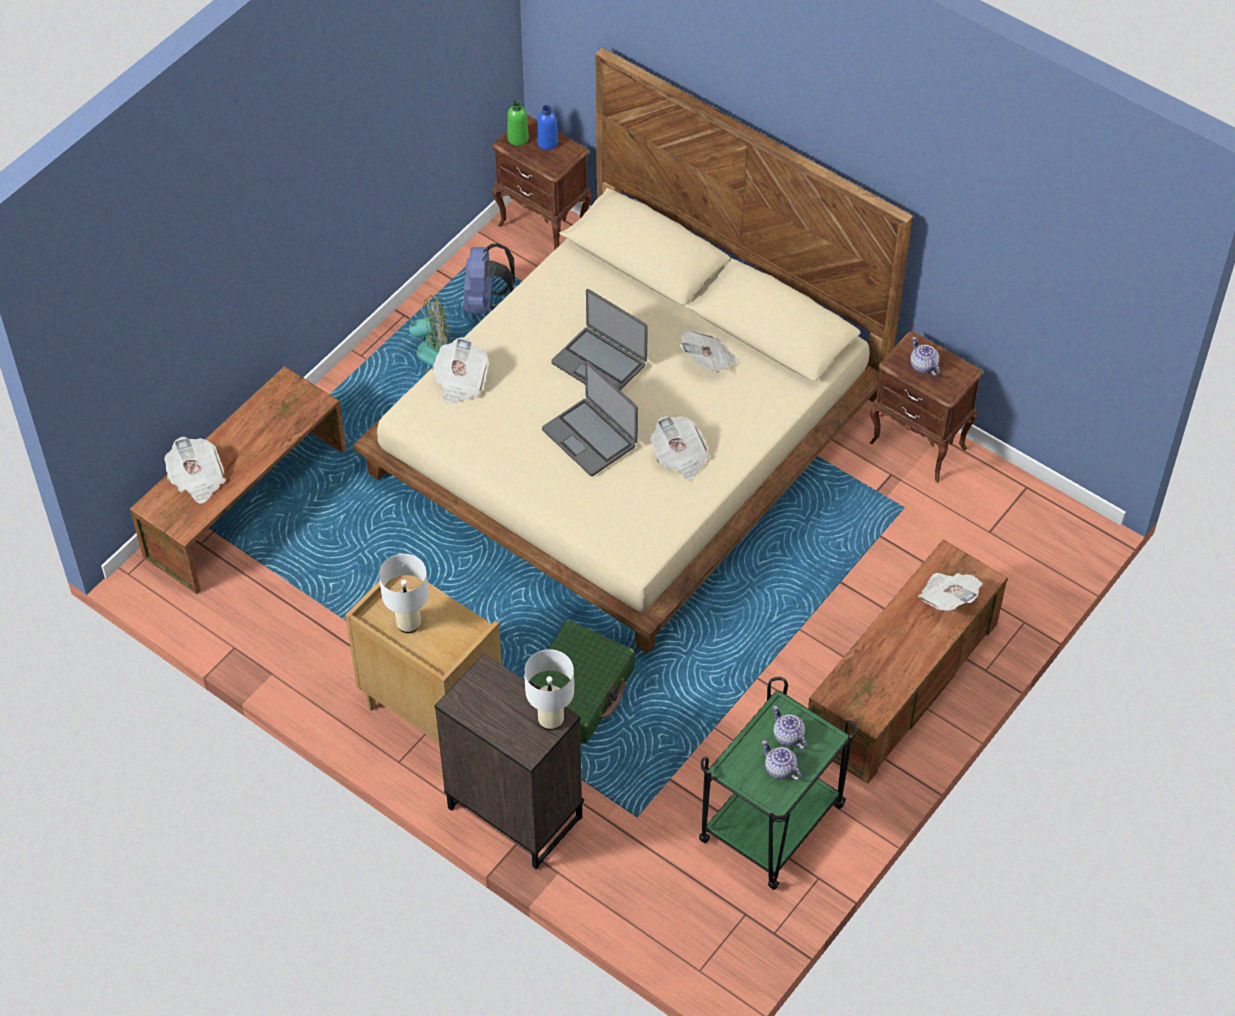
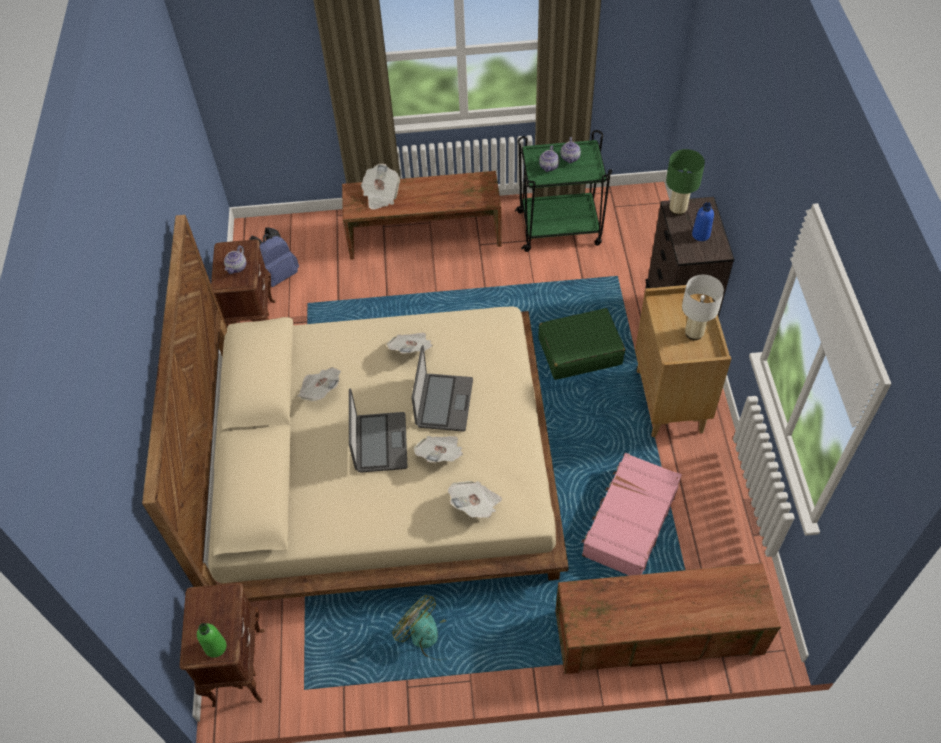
camera: 130 degrees left, 0 degrees up
(197, 479) = (713, 607): newspaper -> newspaper (441, 455)
(356, 568) = (629, 521): none -> pink suitcase
(486, 302) = (345, 642): blue backpack -> blue backpack (278, 275)
(547, 143) = (203, 621): blue bottle -> blue bottle (701, 235)
(550, 720) = (678, 209): white table lamp -> green table lamp

